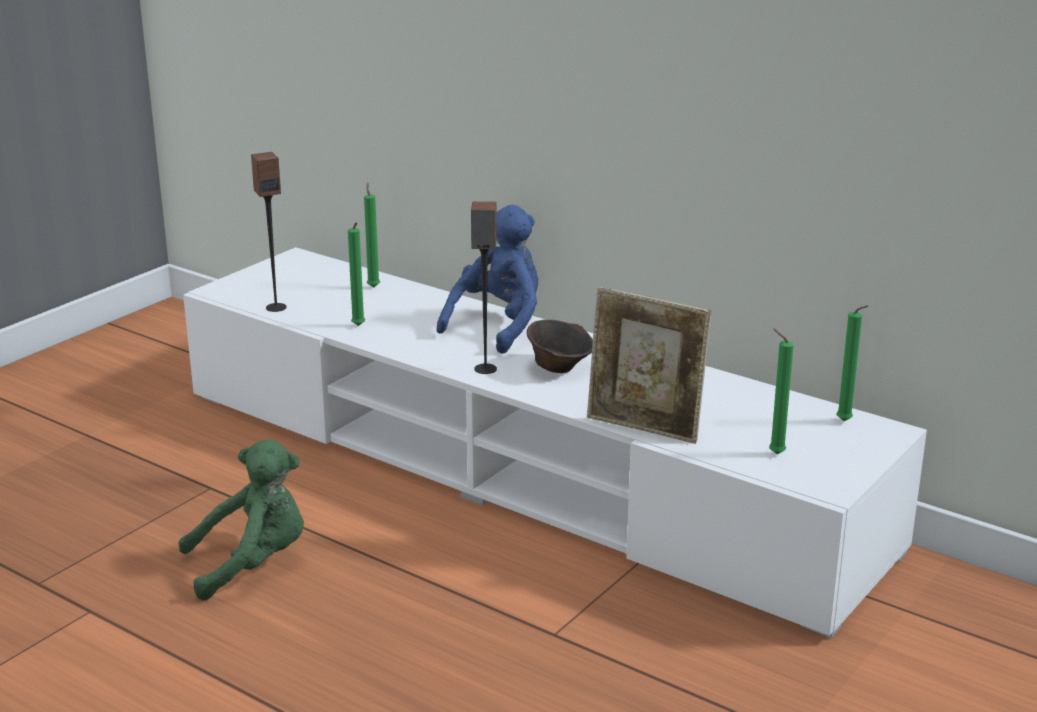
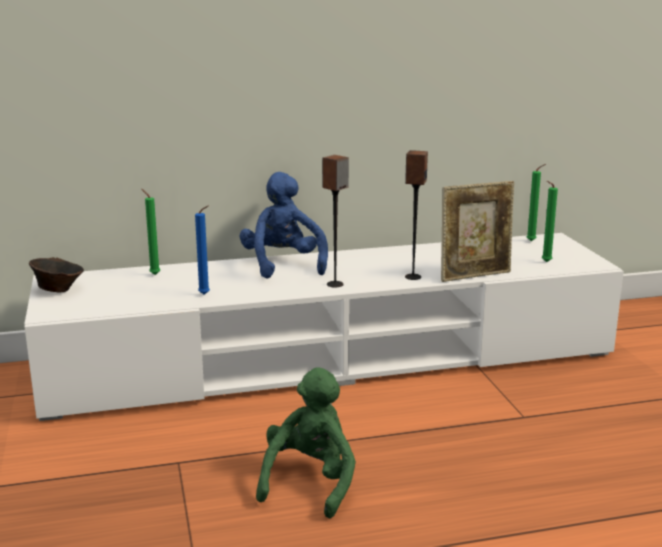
camera: 50 degrees left, 5 degrees down
(276, 307) = (120, 306): speaker -> speaker (412, 277)
(358, 326) = (205, 295): green candle -> blue candle
(560, 368) = (367, 269): brown bowl -> brown bowl (58, 290)

